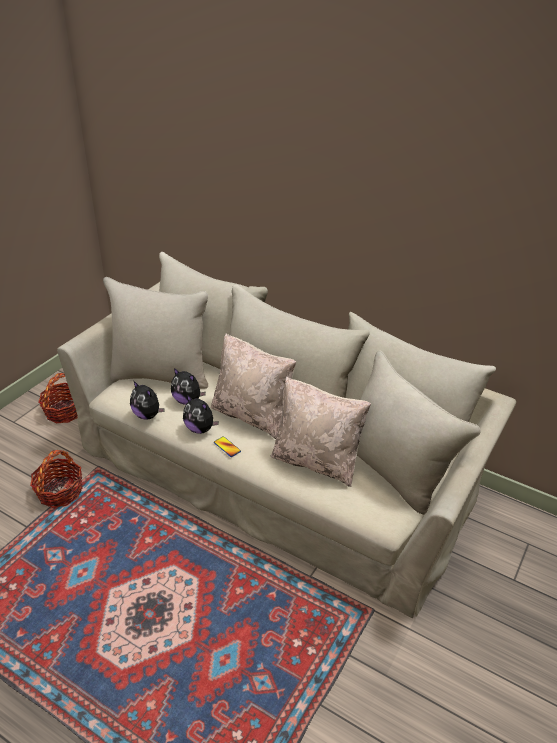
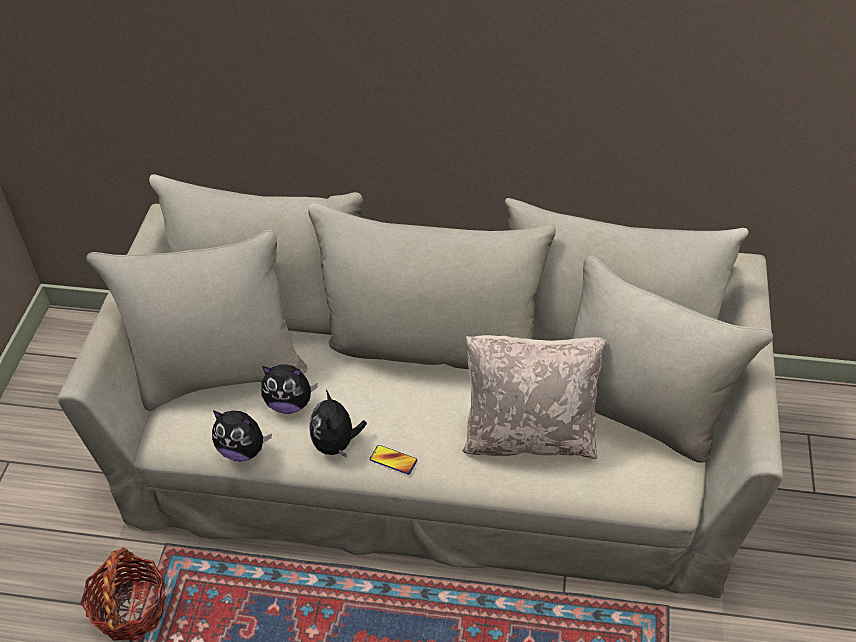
camera: 20 degrees left, 10 degrees up
(64, 411) = (54, 472): basket -> none
(200, 429) = (336, 444): plush toy -> plush toy turned 75 degrees clockwise
(252, 415) = (399, 394): beige pillow -> none

